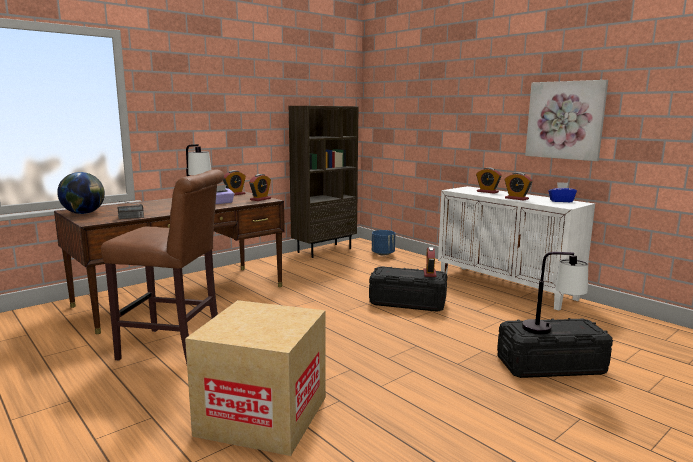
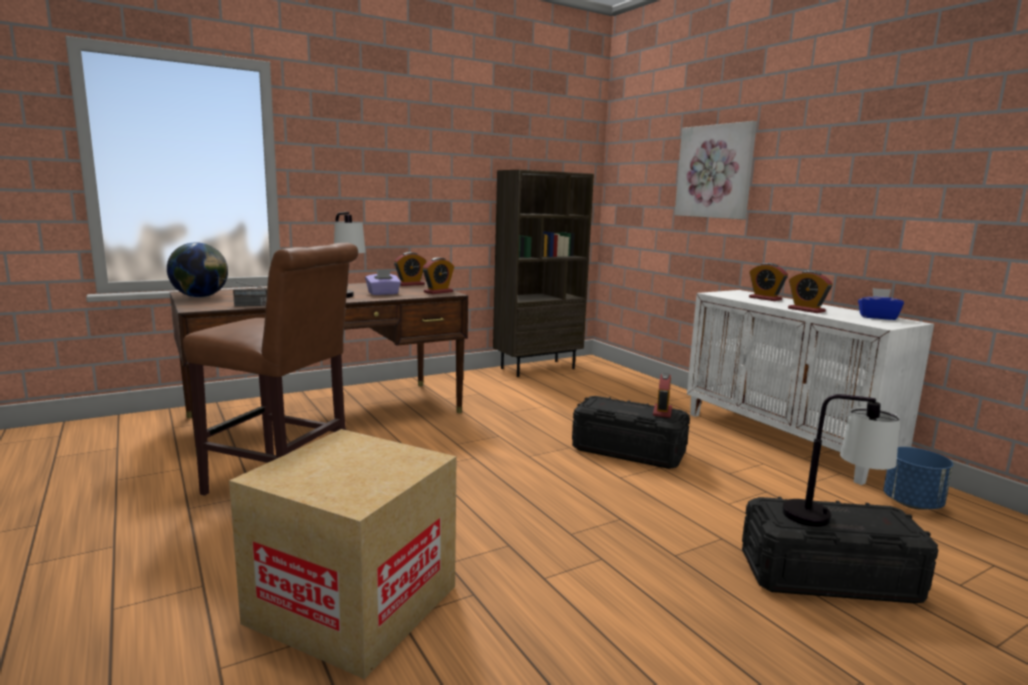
camera: 10 degrees right, 0 degrees up
(383, 254) = (616, 378): blue planter -> blue planter (911, 503)
(565, 120) = (893, 193): picture -> picture (715, 171)

